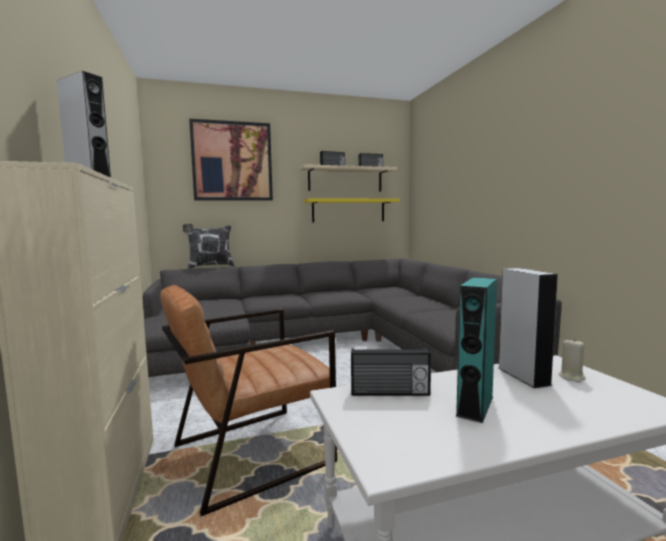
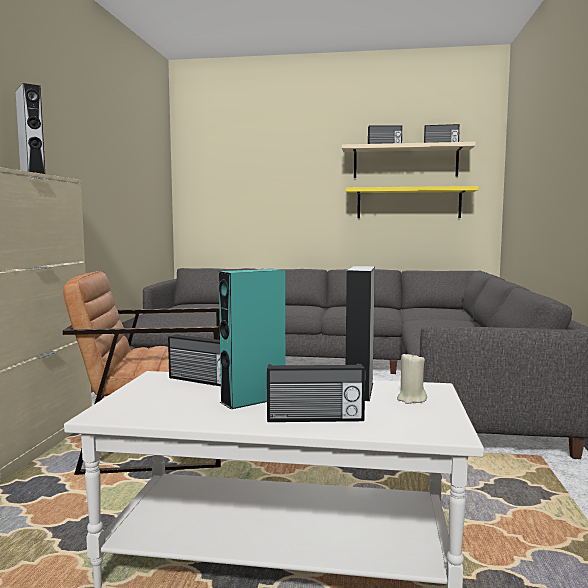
camera: 25 degrees right, 0 degrees up
(210, 267) = (229, 267): pillow -> none
(232, 161) = (262, 145): picture -> none
(564, 416) = (315, 419): none -> radio

